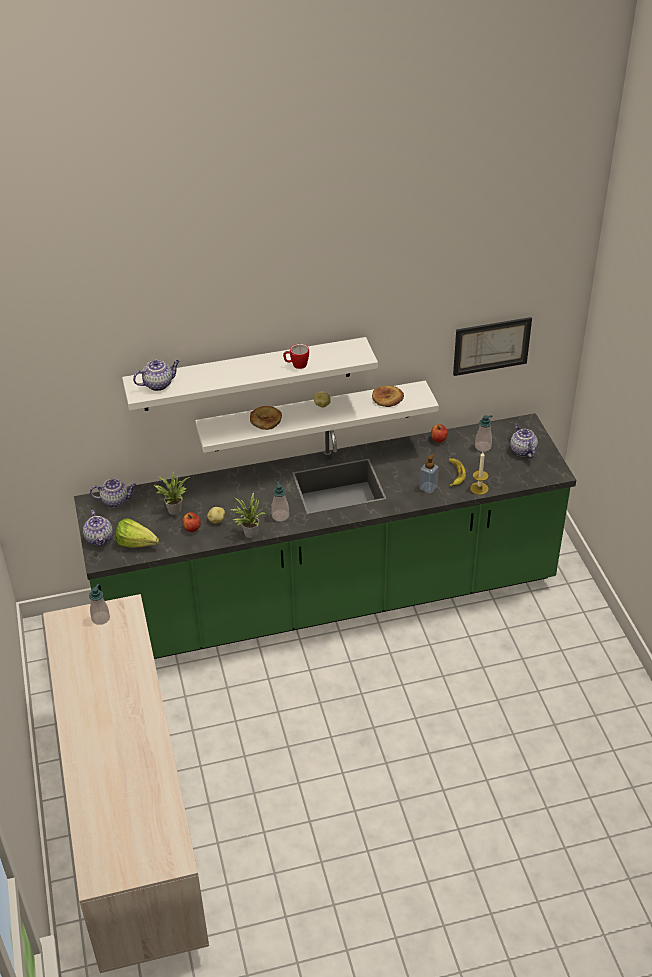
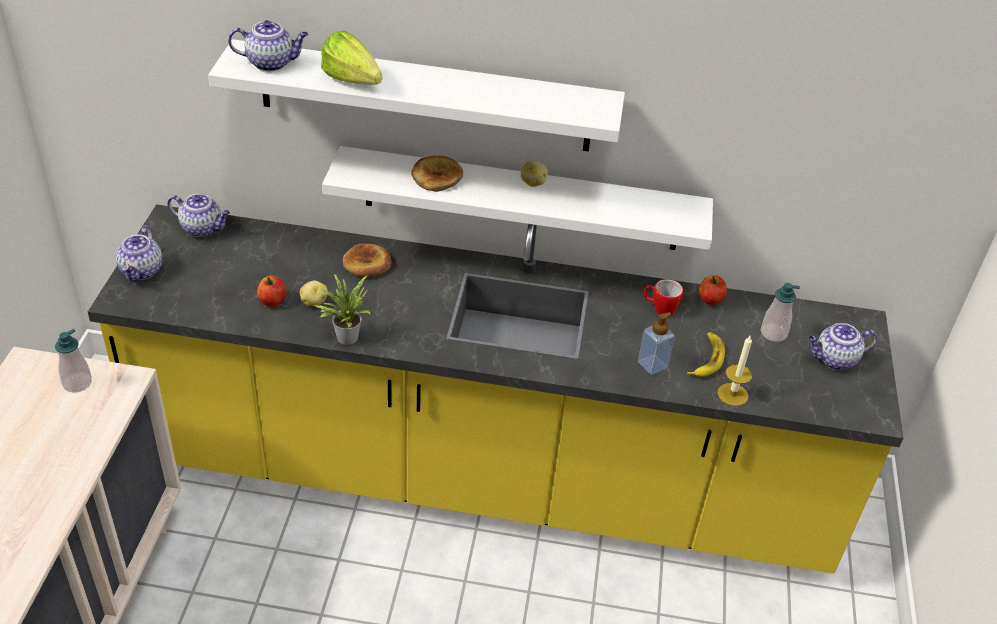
camera: 20 degrees right, 0 degrees up
(139, 545) = (185, 298): lettuce -> lettuce (355, 83)
(173, 509) = (268, 266): potted plant -> none
(280, 516) = (406, 328): soap dispenser -> none
(296, 365) = (490, 98): mug -> mug (659, 308)
(327, 600) = (485, 479): green counter -> yellow counter
(387, 398) = (637, 204): bread -> bread (367, 263)
(491, 346) = (837, 174): picture -> none
(522, 450) = (834, 360): teapot -> teapot turned 105 degrees counterclockwise

